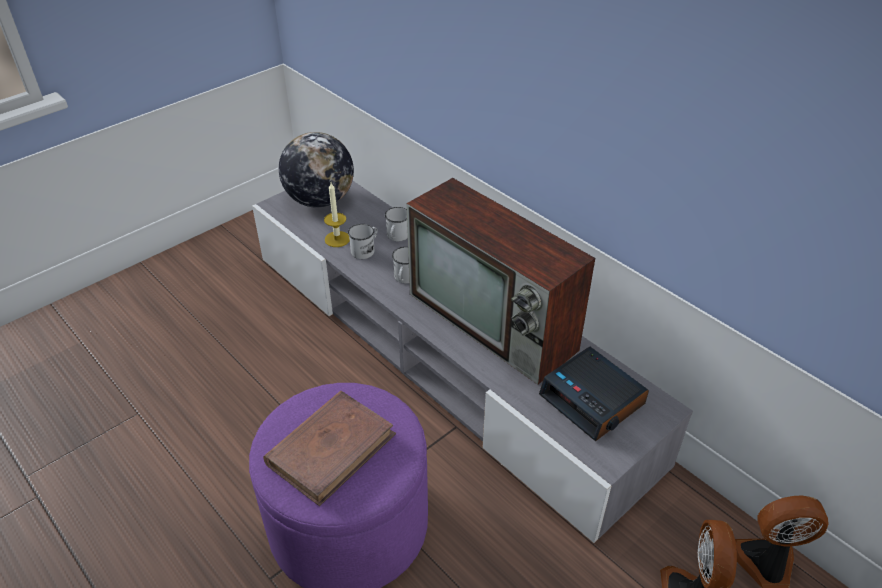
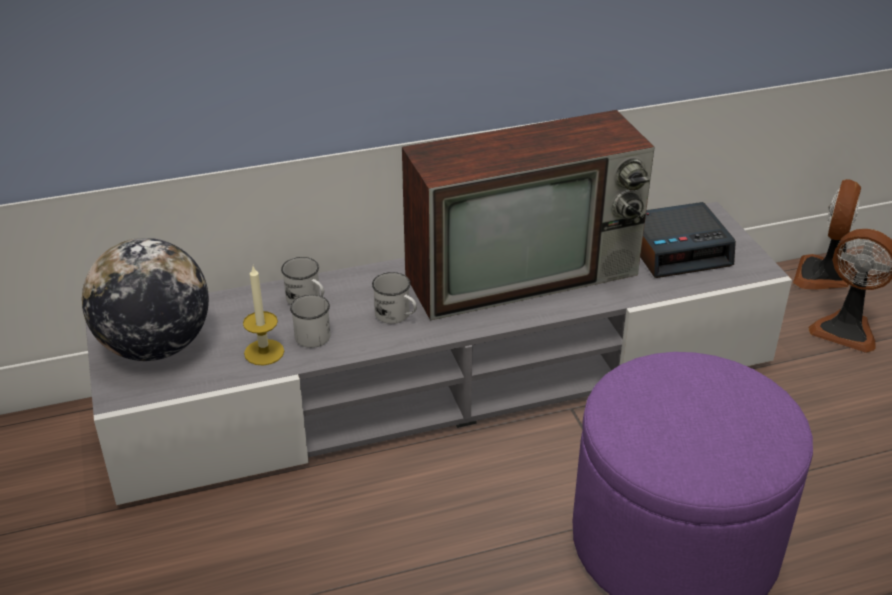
camera: 65 degrees left, 5 degrees down
(331, 449) = (707, 422): brown book -> none

